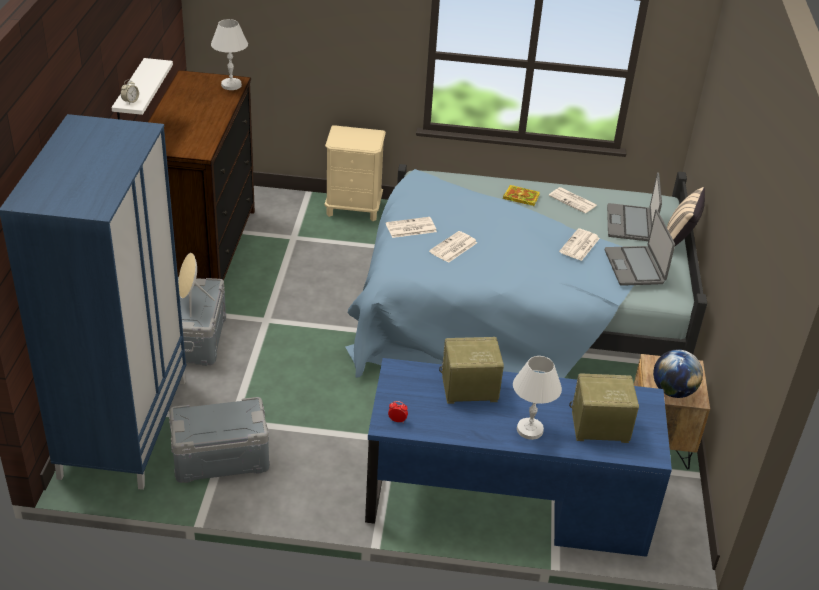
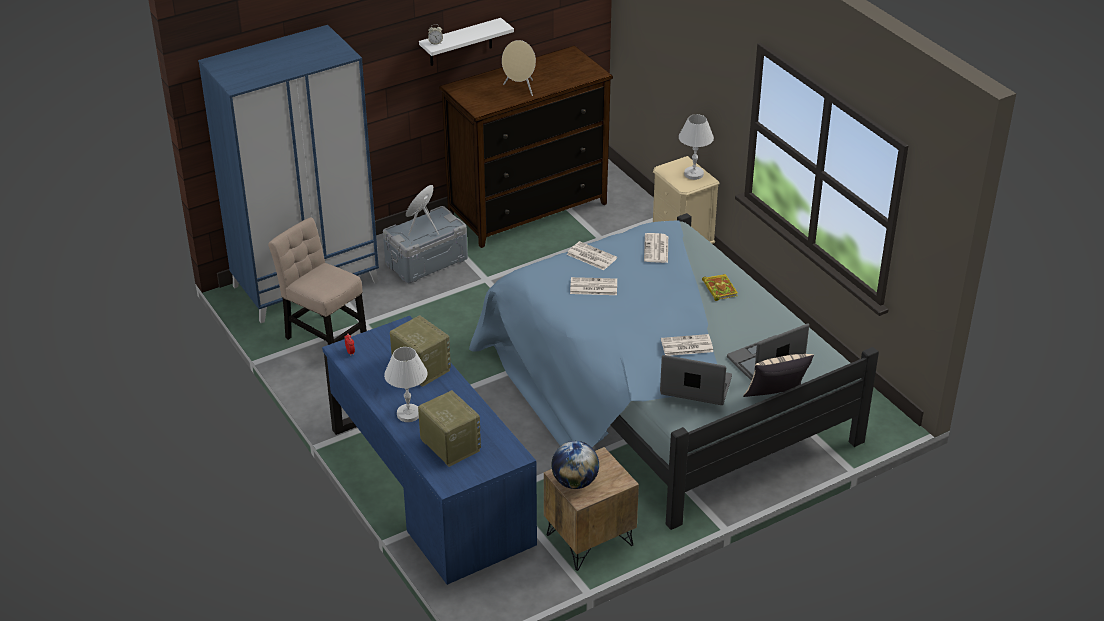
camera: 55 degrees right, 0 degrees up
(202, 120) = (520, 88): none -> beige speaker
(220, 457) = (324, 337): grey storage box -> beige chair
(231, 85) = (587, 74): white table lamp -> white table lamp (694, 174)
(573, 201) = (756, 317): newspaper -> newspaper (656, 249)
(635, 267) = (695, 386): laptop -> laptop turned 60 degrees clockwise

